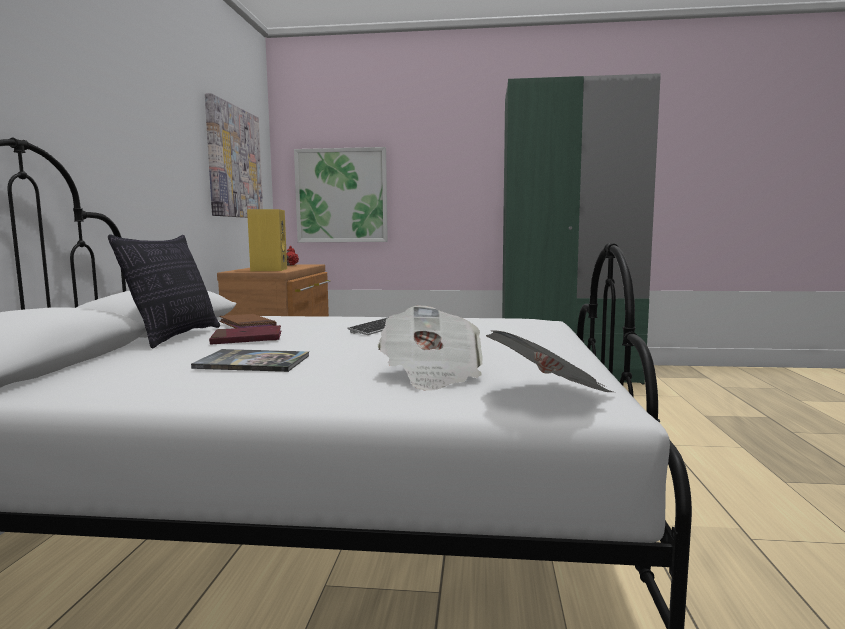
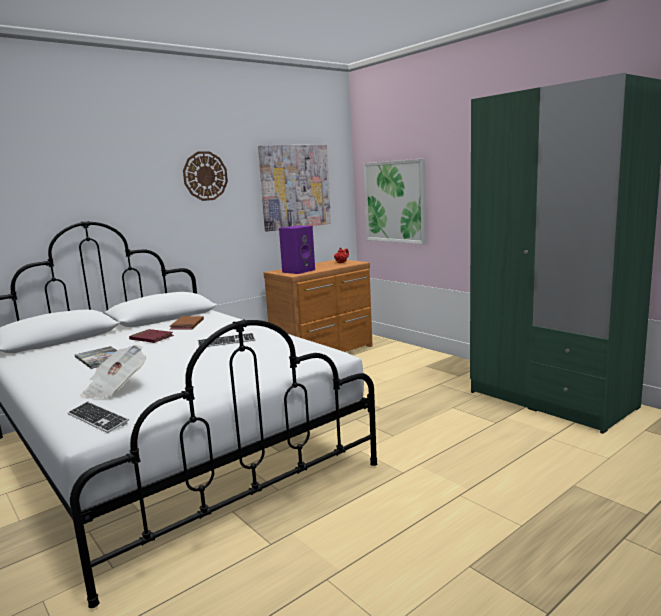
camera: 45 degrees right, 5 degrees up
(158, 116) = (205, 176): none -> wall clock
(174, 337) = (138, 329): pillow -> none
(268, 270) = (298, 271): yellow speaker -> purple speaker
(551, 396) = (97, 419): newspaper -> keyboard

